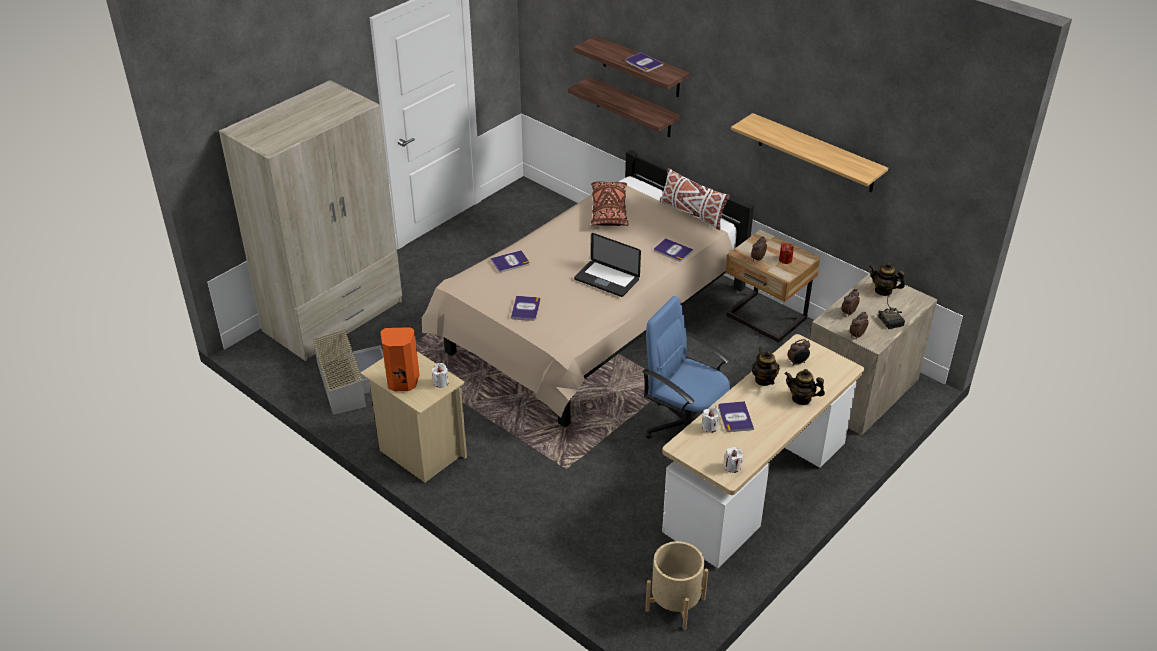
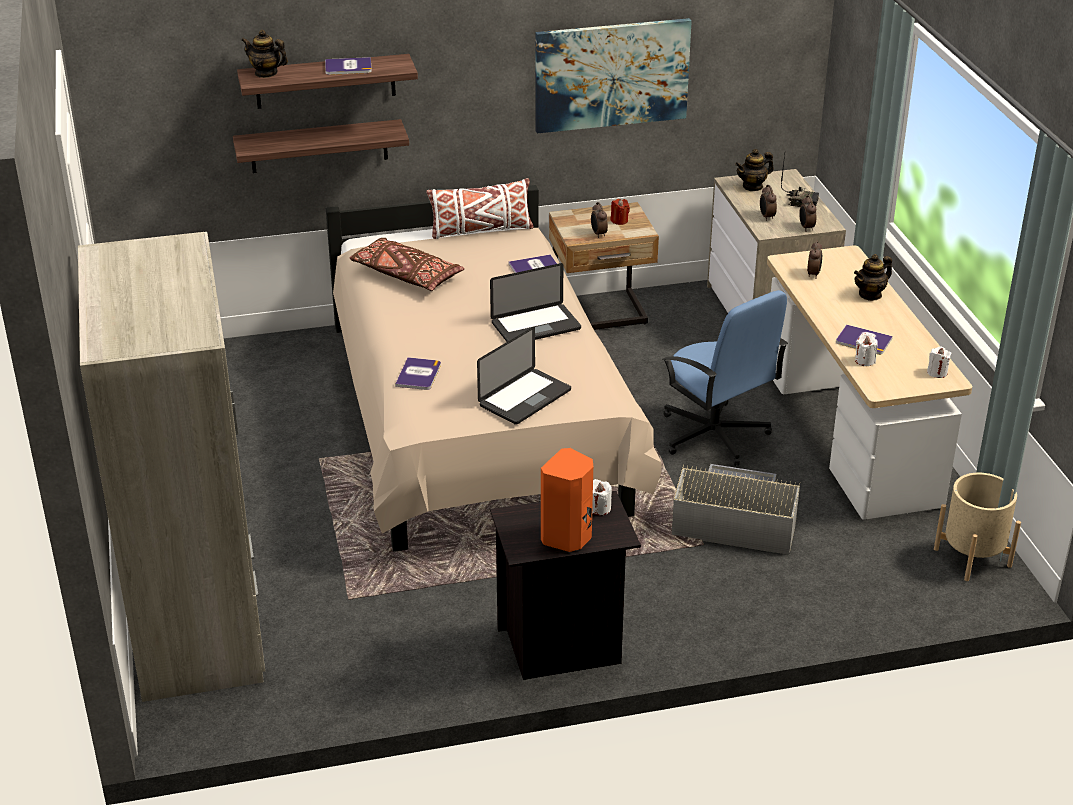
camera: 55 degrees left, 5 degrees down
(351, 381) = (357, 655): grey storage box -> grey storage box (733, 521)
(420, 452) = (562, 646): beige nightstand -> black nightstand
(525, 309) = (525, 398): book -> laptop
(685, 426) = (714, 435): blue office chair -> blue office chair turned 105 degrees counterclockwise
(764, 380) = (821, 302): teapot -> teapot (266, 73)
(816, 153) = (611, 75): shelf -> picture

